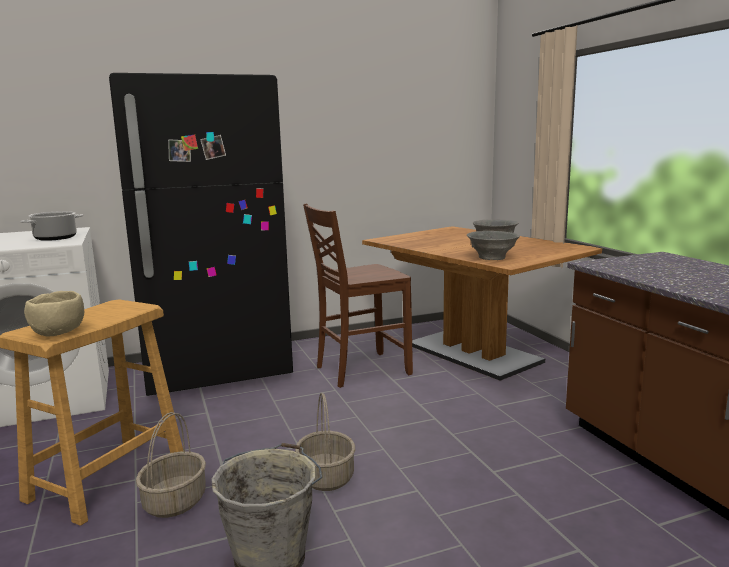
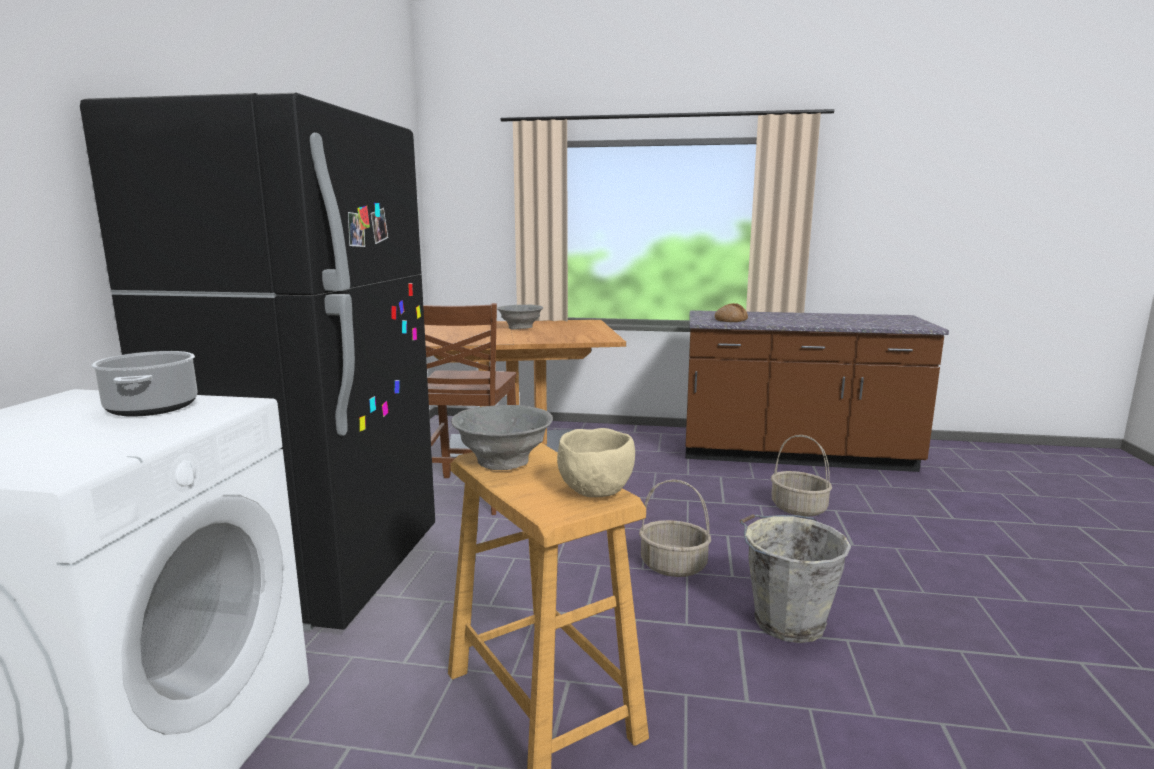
camera: 60 degrees left, 0 degrees up
(174, 501) = (647, 659): basket -> basket (797, 508)
(492, 257) = (576, 337): grey bowl -> grey bowl (503, 461)
(631, 268) = (731, 320): none -> bread

